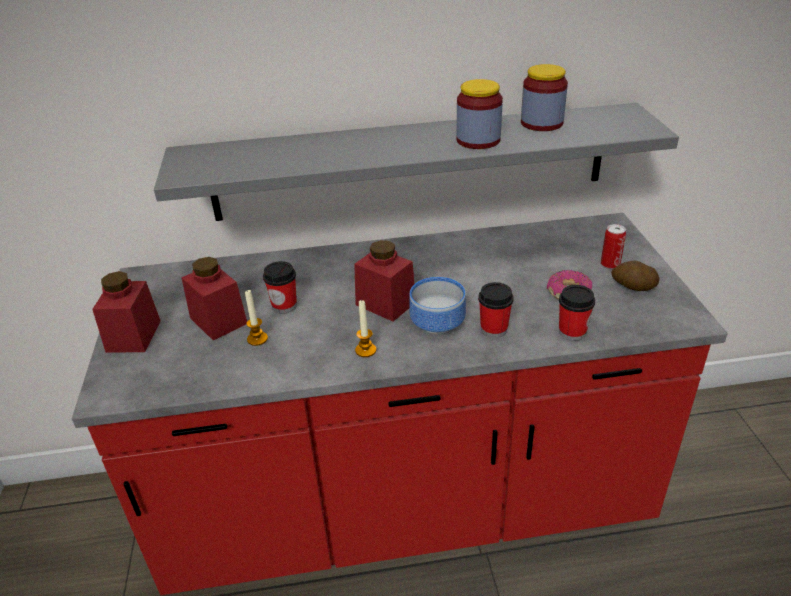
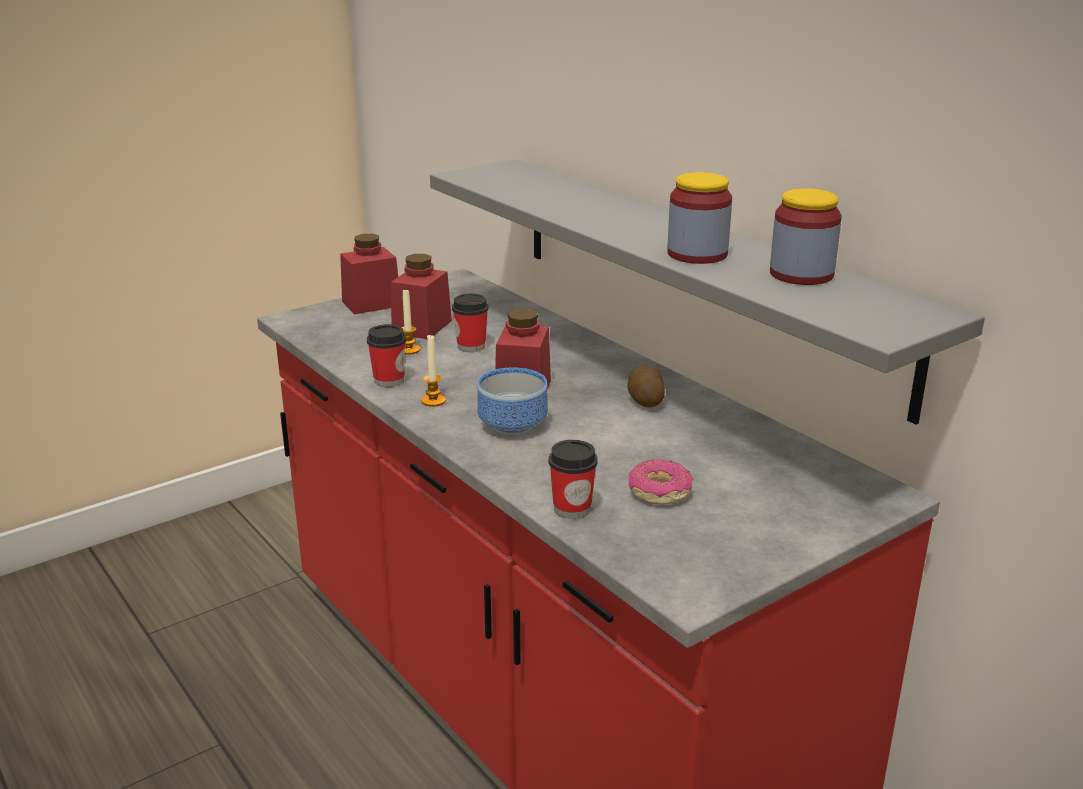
camera: 60 degrees right, 10 degrees down
(494, 329) = (531, 459): cup -> cup (389, 380)
(610, 264) = (767, 511): can -> none
(633, 287) = (725, 537): potato -> potato (645, 401)

